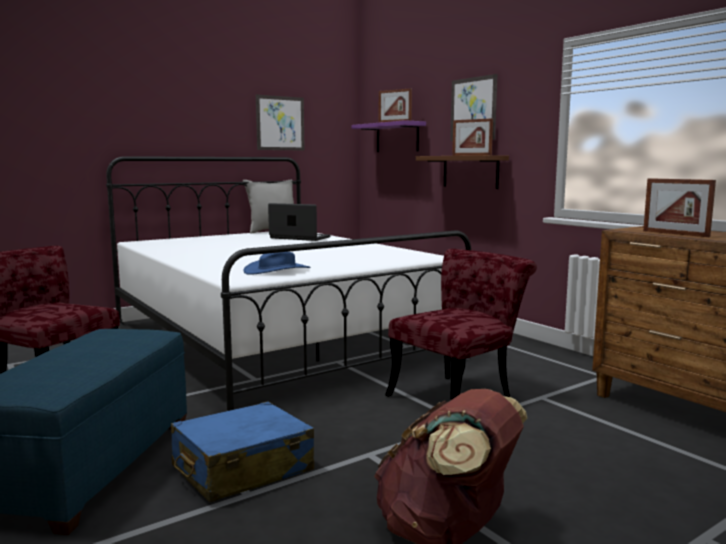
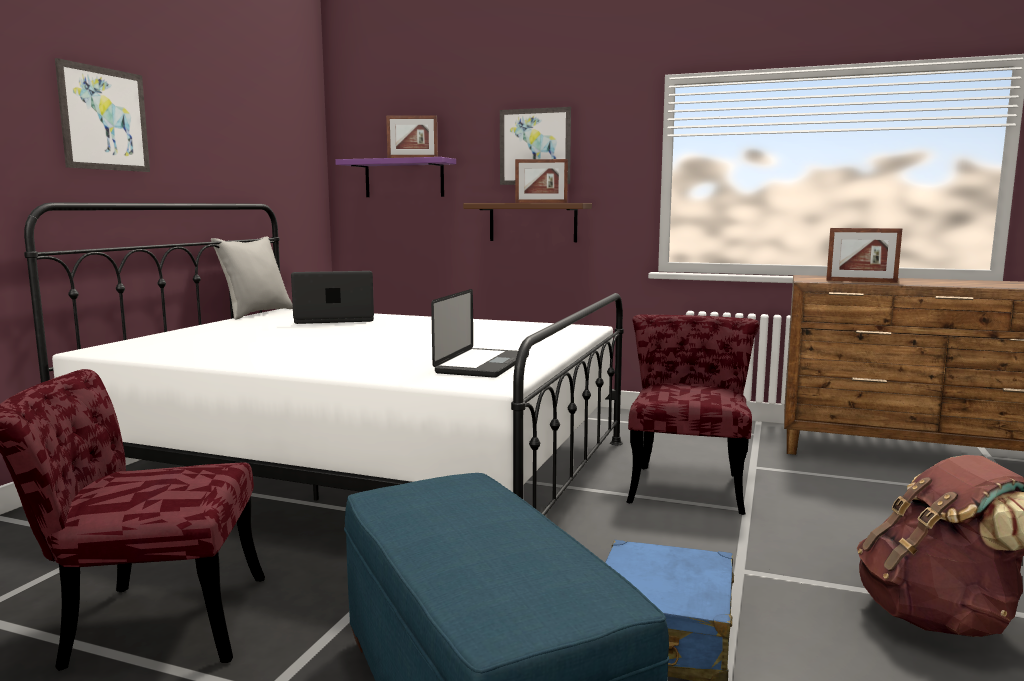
camera: 35 degrees left, 0 degrees up
(277, 270) = (483, 365): blue hat -> laptop
(280, 123) = (247, 153): picture -> picture (104, 119)

